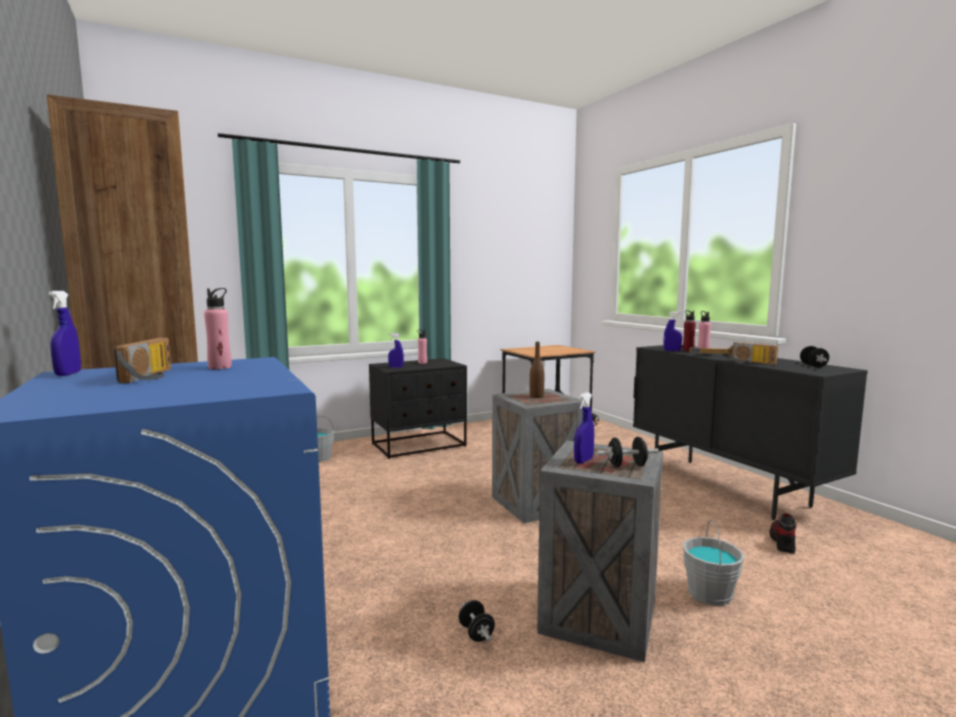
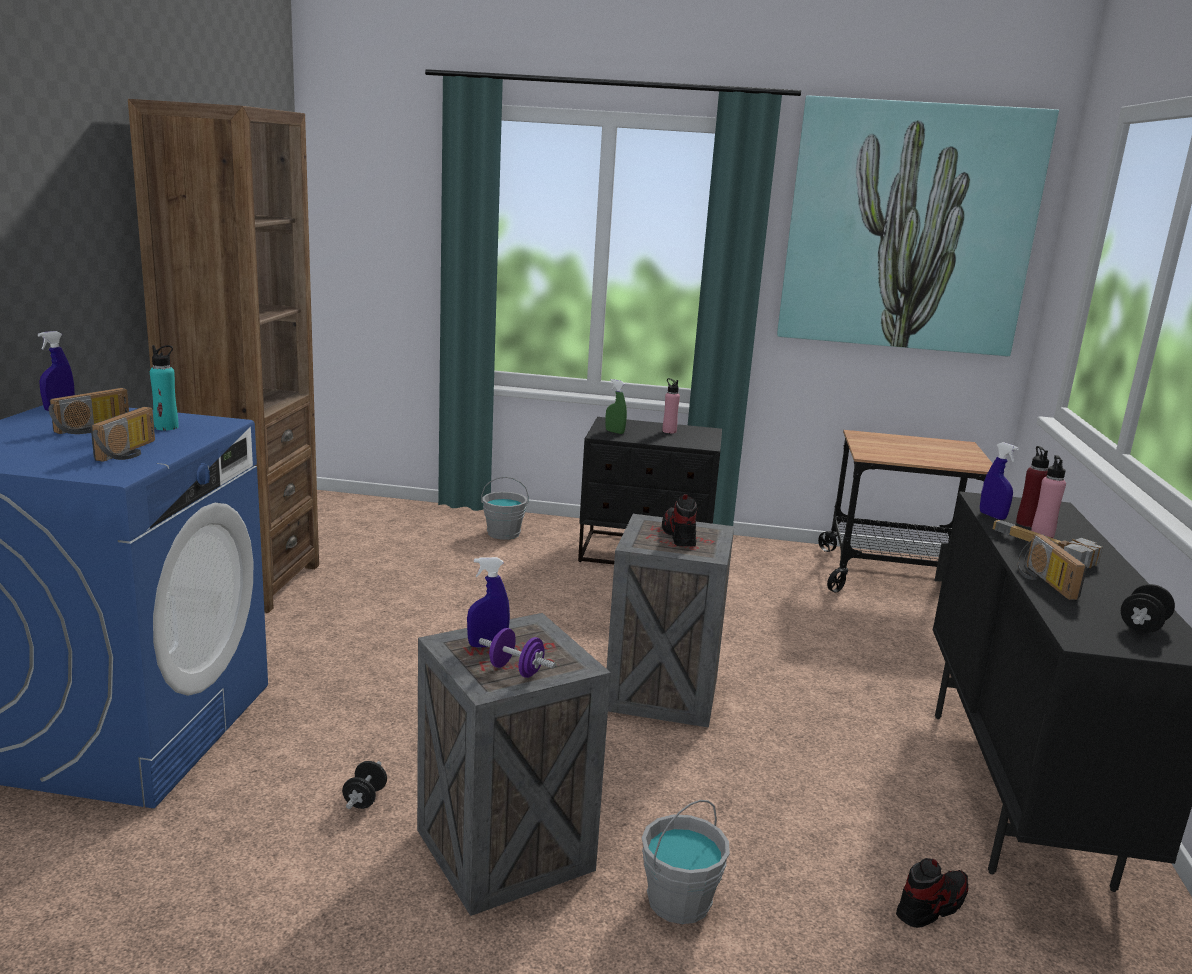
camera: 35 degrees right, 10 degrees up
(220, 367) = (166, 427): pink bottle -> turquoise bottle
(243, 379) = (131, 452): none -> radio
(396, 367) = (614, 432): blue spray bottle -> green spray bottle
(513, 236) = (908, 228): none -> picture
(536, 396) = (678, 535): brown bottle -> shoe
(627, 465) = (516, 670): black dumbbell -> purple dumbbell

